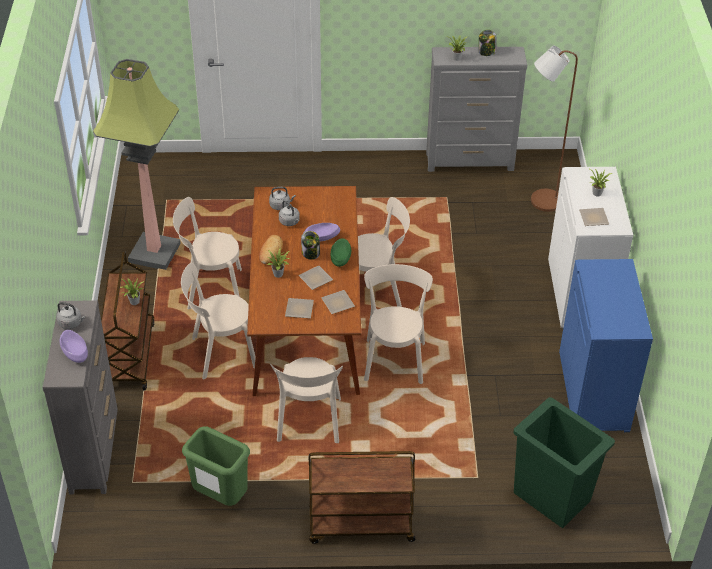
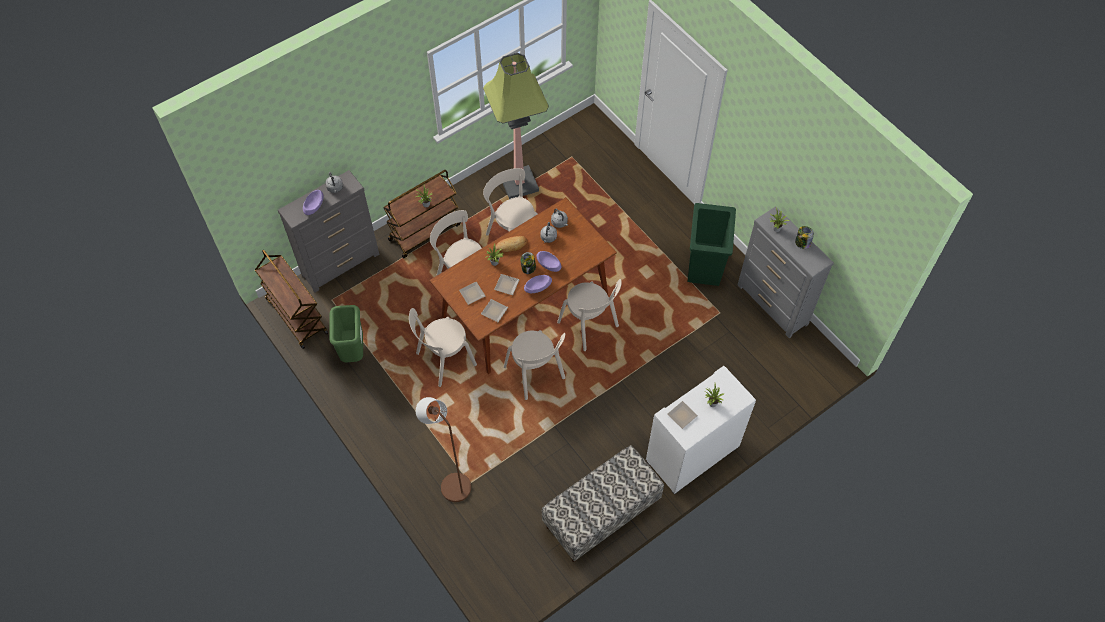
camera: 55 degrees right, 15 degrees up
(341, 258) = (537, 287): green bowl -> purple bowl
(360, 525) = (384, 439): brown cart -> brown cart (296, 316)
(394, 358) = (535, 375): beige chair -> beige chair turned 90 degrees clockwise
(540, 201) = (769, 374): brown floor lamp -> brown floor lamp (451, 483)
(552, 498) = (485, 538): green trash can -> green trash can (704, 266)
(594, 392) = (601, 514): blue cabinet -> bench

